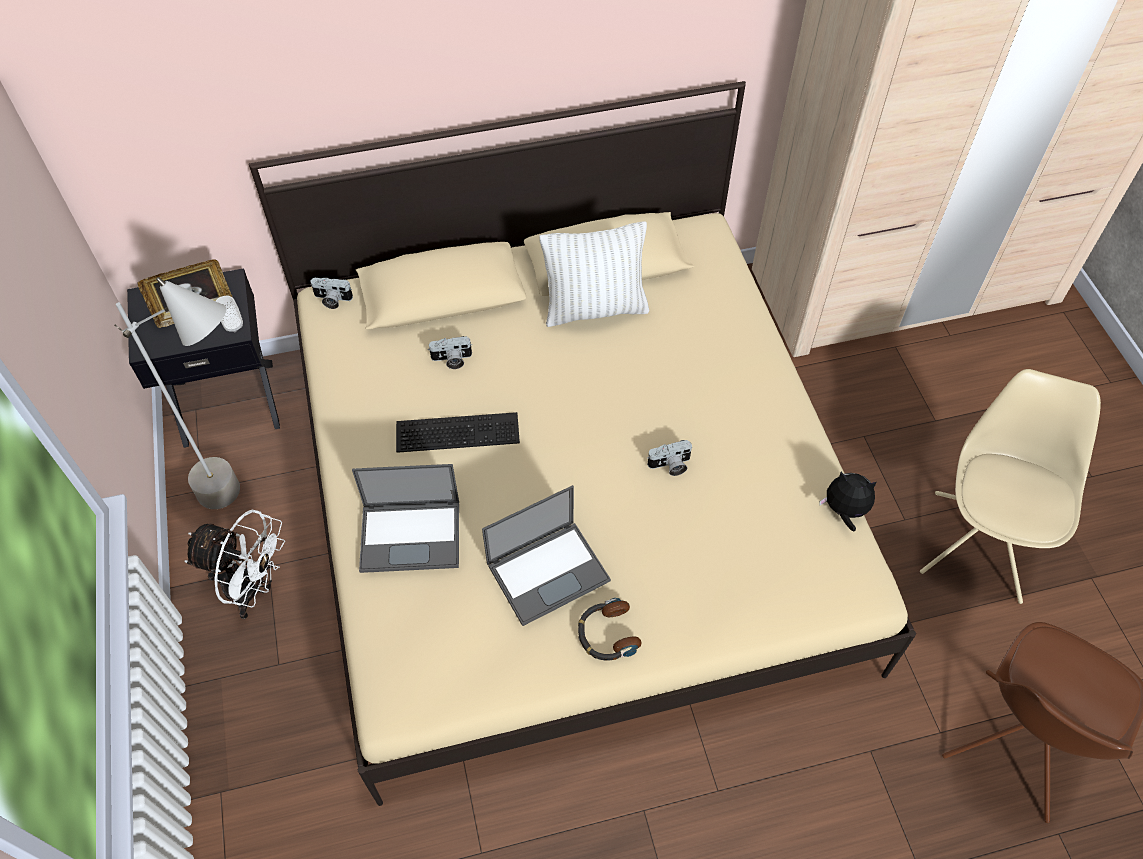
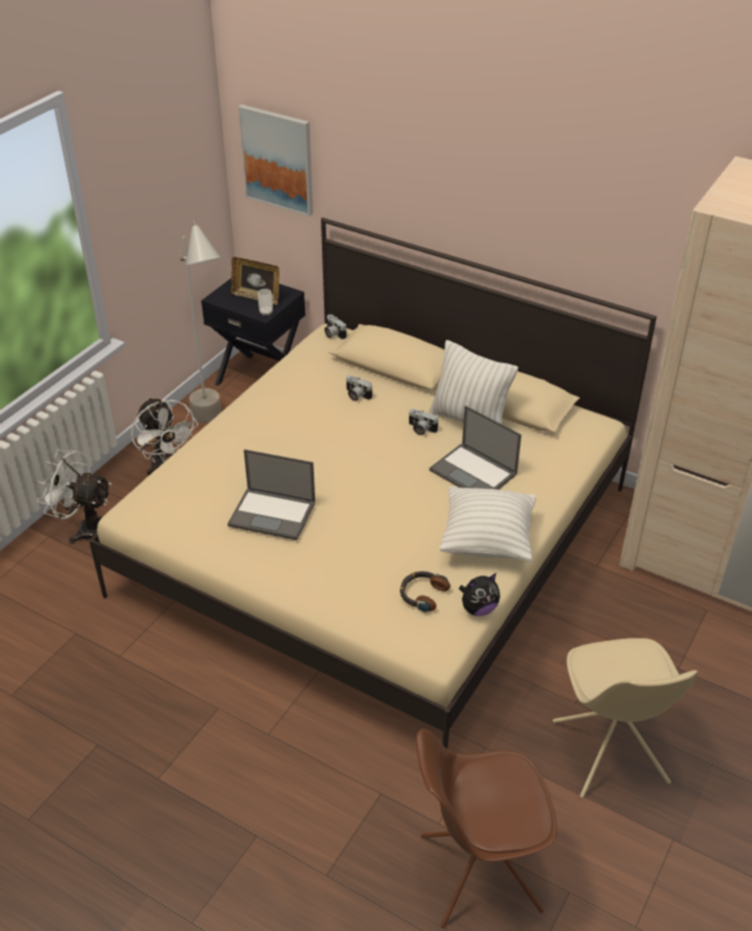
camera: 45 degrees right, 15 degrees down
(141, 115) = (278, 159): none -> picture
(254, 744) = (86, 529): none -> white fan
(412, 535) = (231, 453): laptop -> laptop (474, 472)
(459, 430) = (316, 427): keyboard -> none
(606, 634) = (263, 562): headphones -> headphones (422, 594)
(670, 465) = (406, 517): camera -> camera (421, 429)
(767, 433) = (487, 541): none -> white pillow
(844, 511) = (478, 609): plush toy -> plush toy turned 90 degrees clockwise
(977, 544) = (610, 754): beige chair -> beige chair turned 105 degrees clockwise

